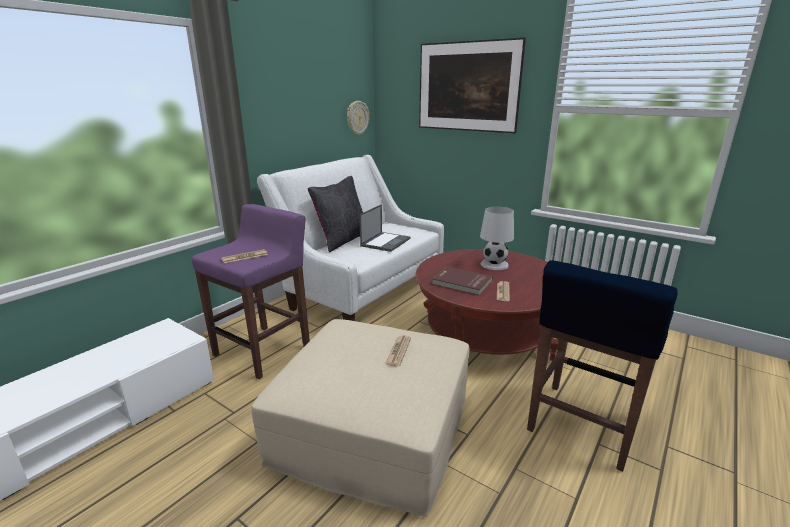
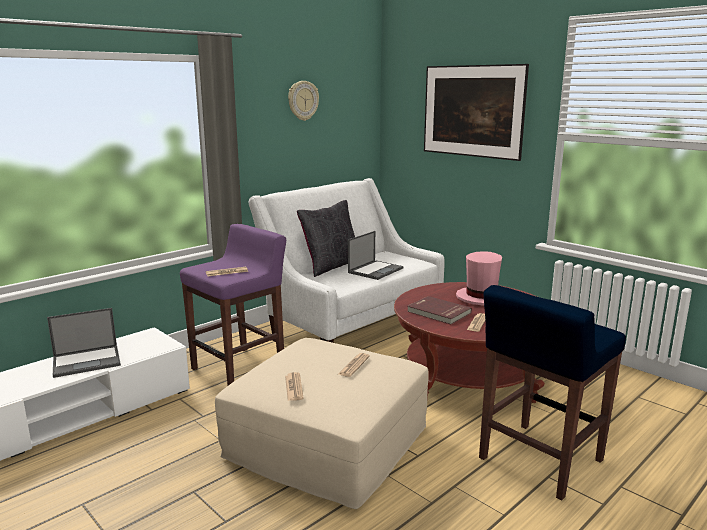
camera: 10 degrees right, 5 degrees down
(92, 369) = (87, 361): none -> laptop
(342, 387) = (294, 387): none -> newspaper
(357, 118) = (359, 140): wall clock -> wall clock (302, 100)
(494, 264) = (481, 298): white table lamp -> pink hat

